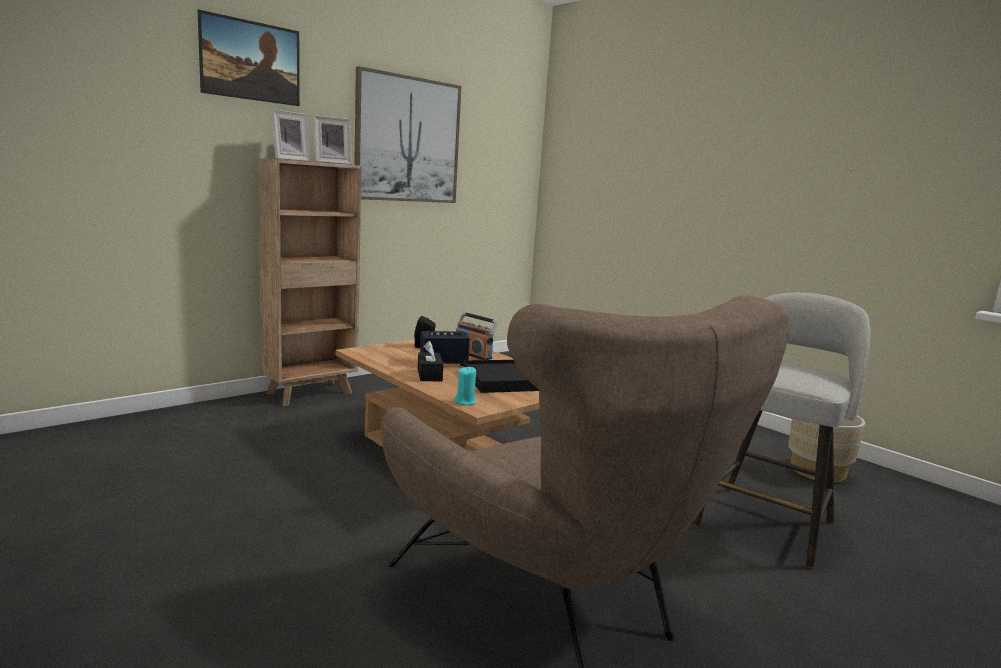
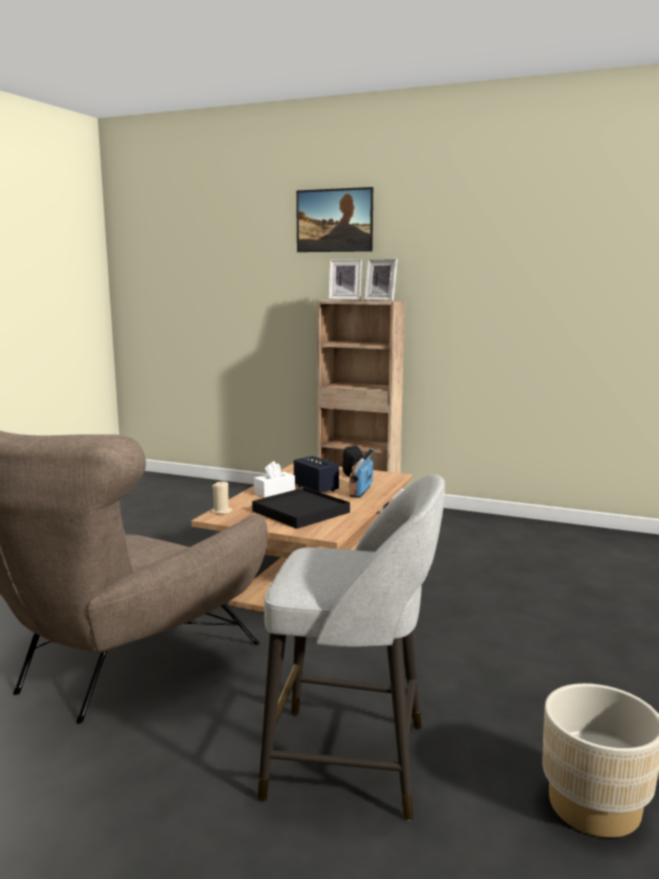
camera: 65 degrees right, 0 degrees up
(408, 140) = (488, 270): picture -> none
(429, 375) = (274, 491): black tissue box -> white tissue box
(465, 402) = (222, 511): turquoise candle -> beige candle

